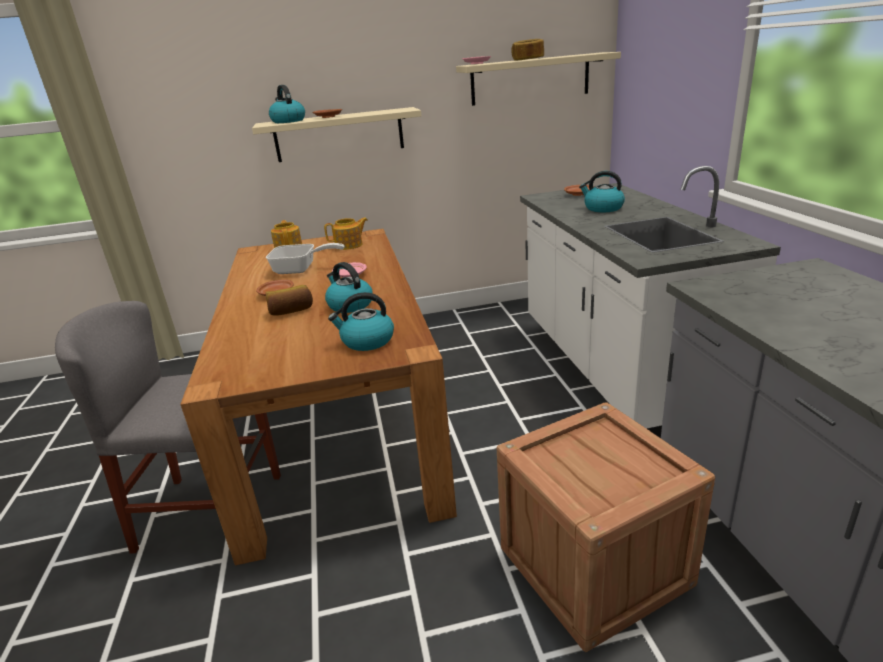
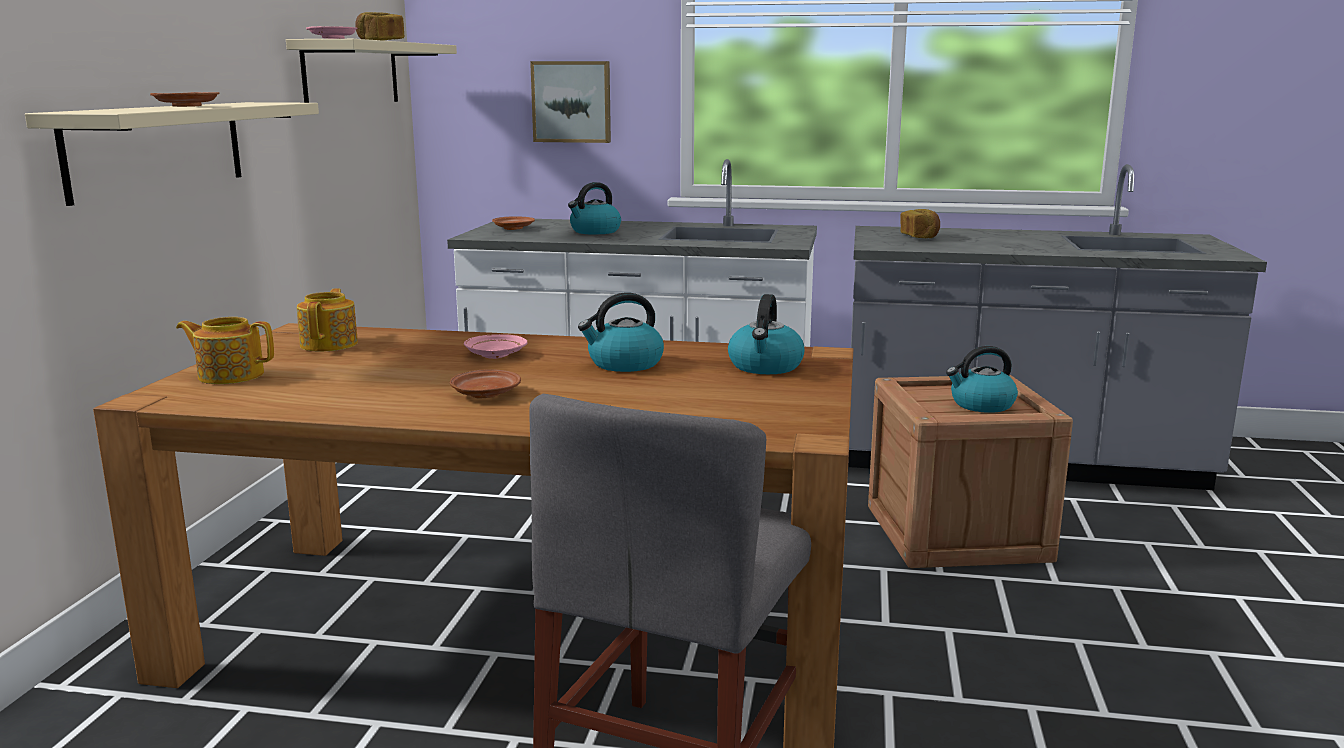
camera: 70 degrees left, 10 degrees down
(288, 121) = (124, 109): kettle -> kettle (981, 405)
(291, 311) = (588, 390): bread -> bread (920, 237)
(300, 269) = (388, 375): frying pan -> none
(677, 97) = (572, 102): none -> picture

